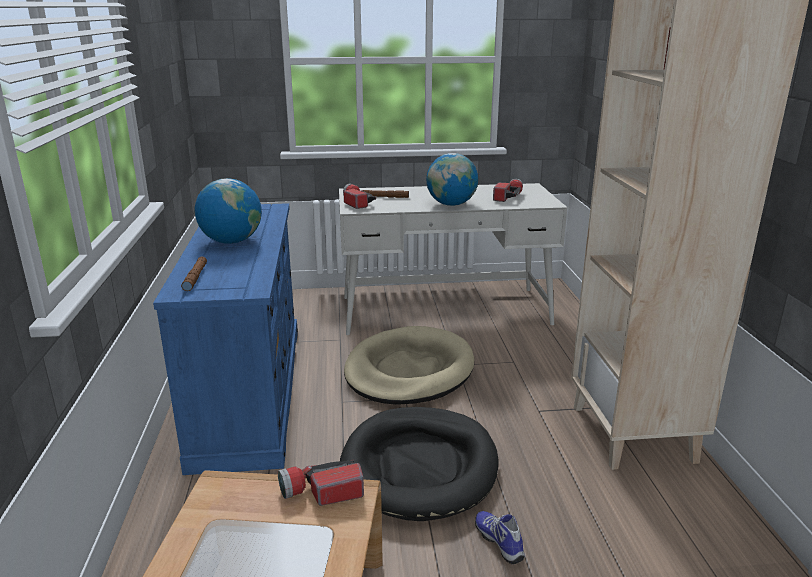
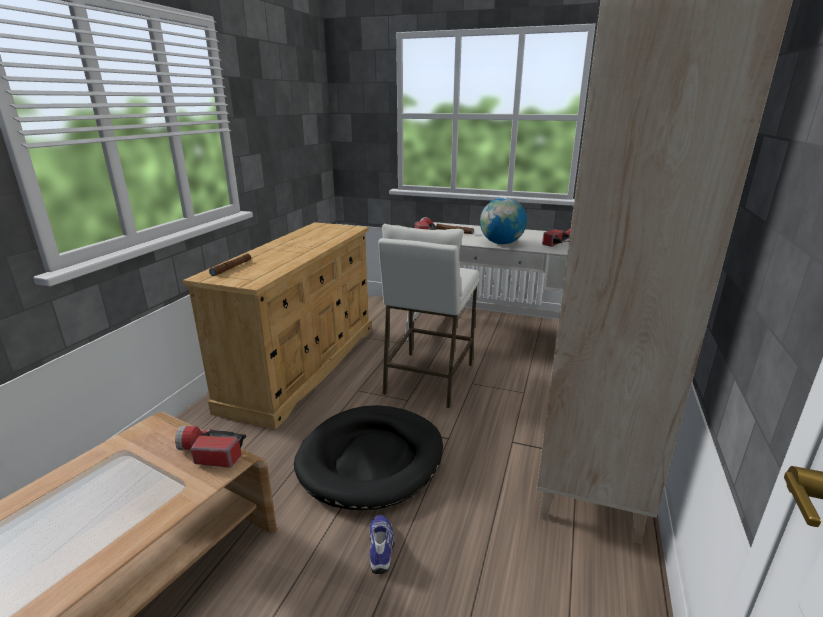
camera: 25 degrees right, 0 degrees up
(231, 241) = (290, 247): globe -> none
(250, 390) = (303, 365): blue dresser -> beige dresser
(409, 371) = (428, 379): beige dog bed -> white stool

